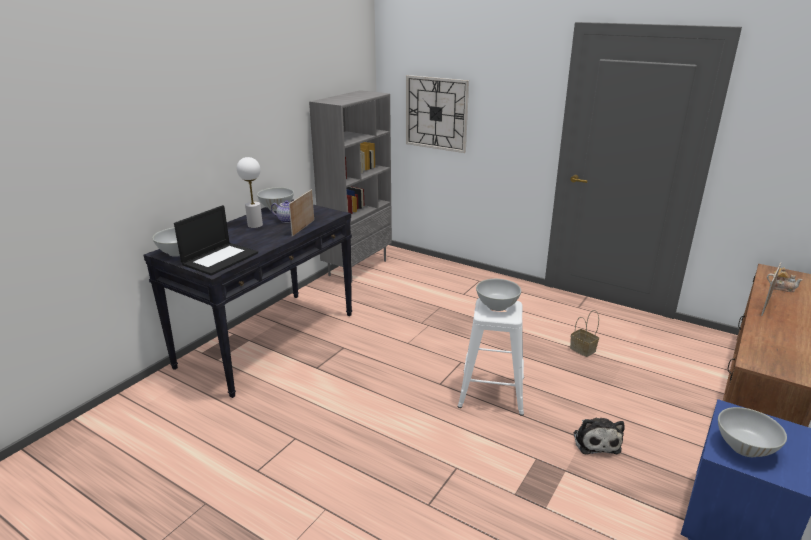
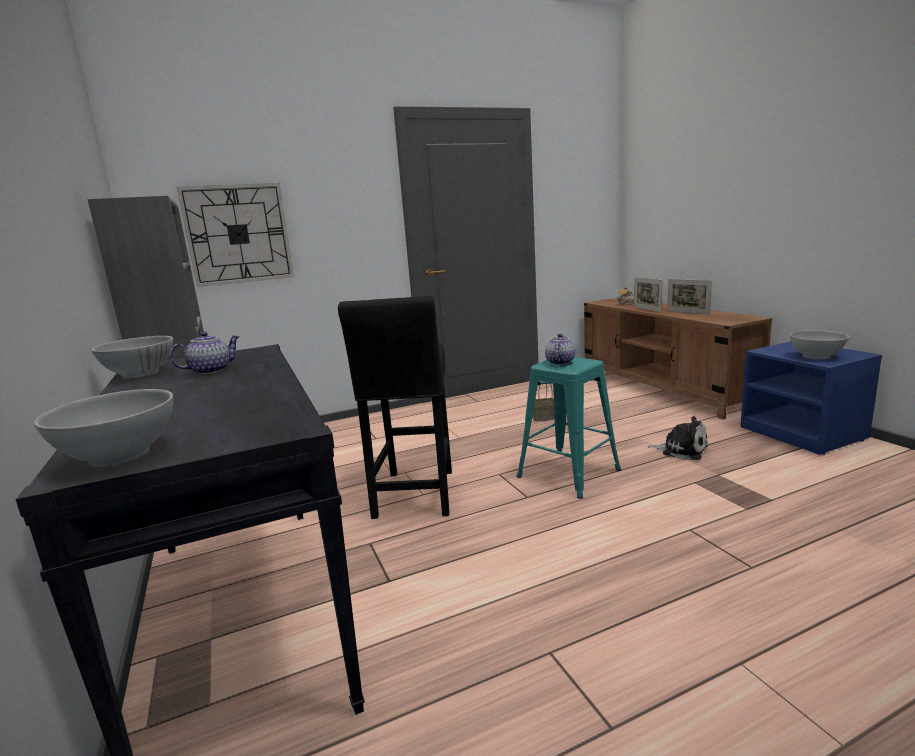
camera: 55 degrees left, 10 degrees down
(220, 258) = (249, 420): laptop -> none
(255, 225) = (169, 389): white table lamp -> none
(303, 228) = (264, 365): picture frame -> picture frame (688, 312)
(402, 341) = (414, 496): none -> black stool
(492, 391) = (568, 472): white stool -> turquoise stool
(496, 306) = (559, 362): white bowl -> teapot

